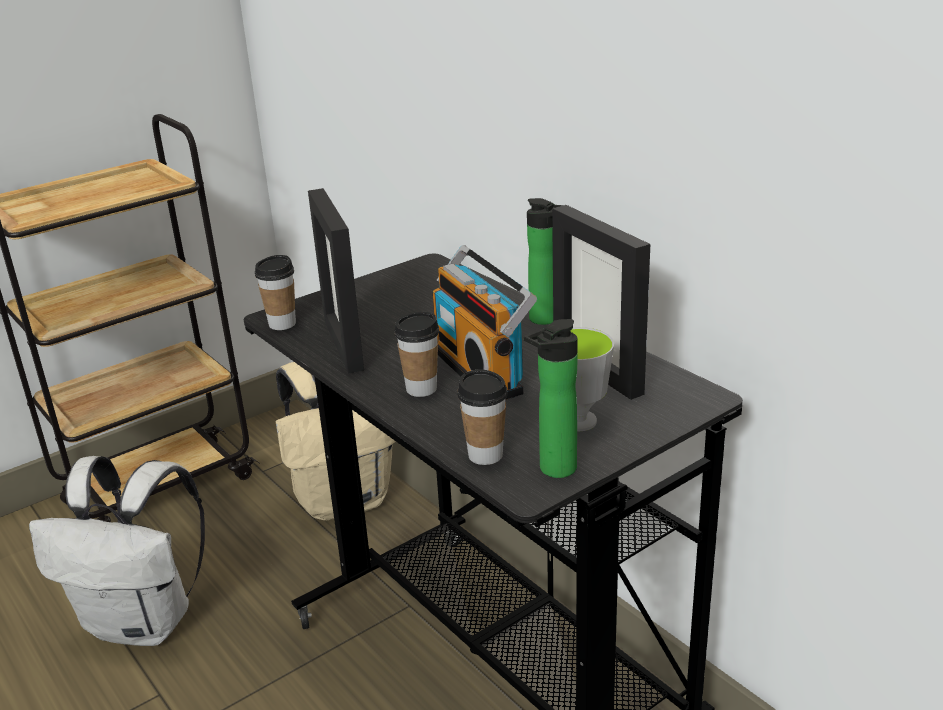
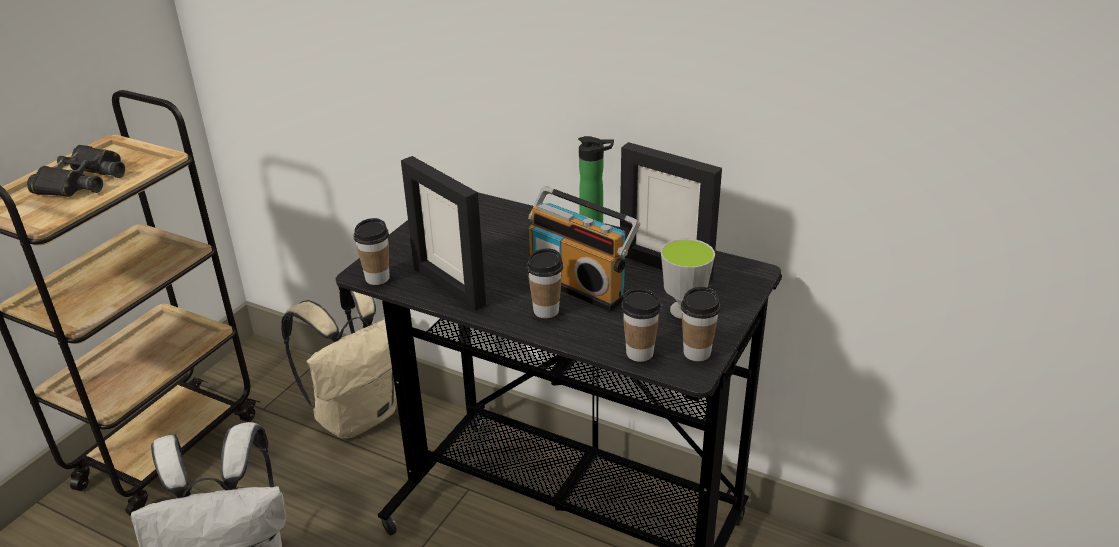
camera: 25 degrees left, 5 degrees up
(93, 193) = (83, 181): none -> black binoculars
(553, 470) = (697, 353): bottle -> cup

